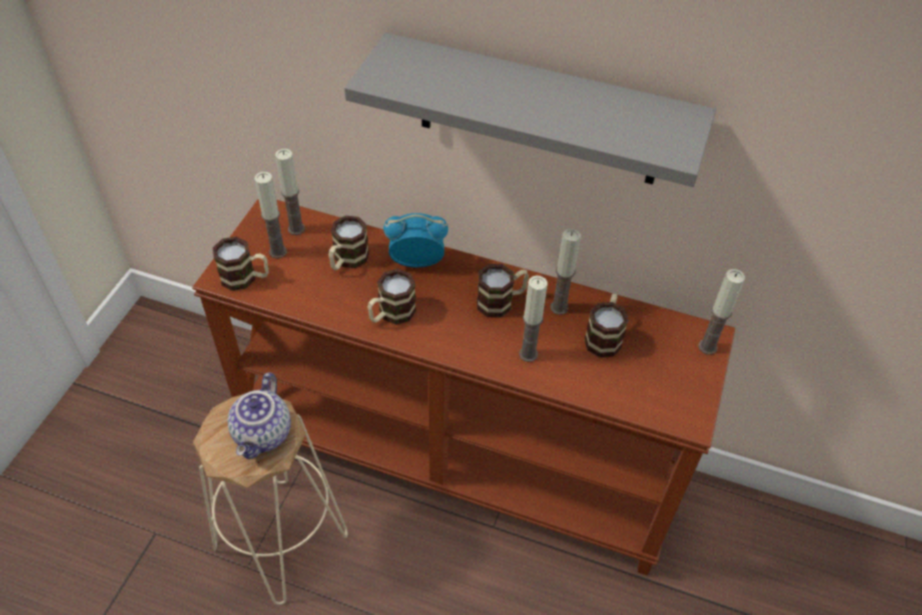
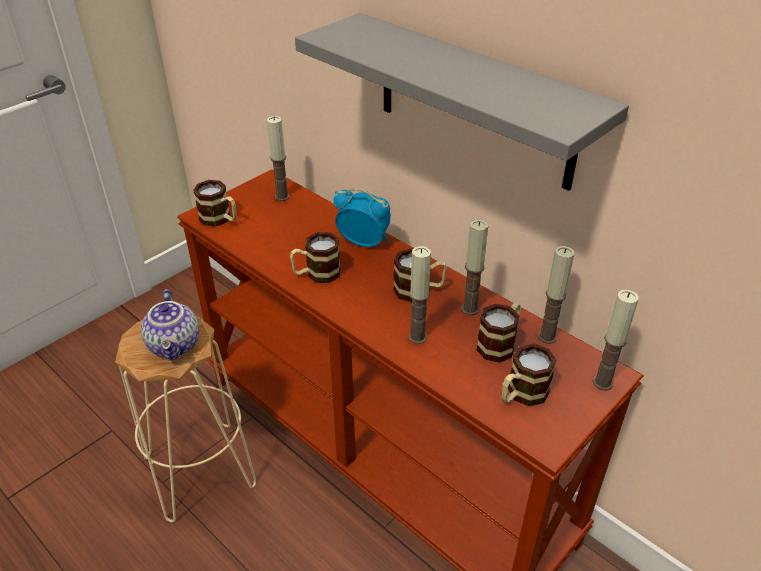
camera: 25 degrees right, 10 degrees down
(264, 435) = (175, 345): teapot -> teapot turned 45 degrees counterclockwise
(278, 252) = (257, 208): candle -> candle (547, 337)
(347, 260) = (307, 227): mug -> mug (521, 394)

